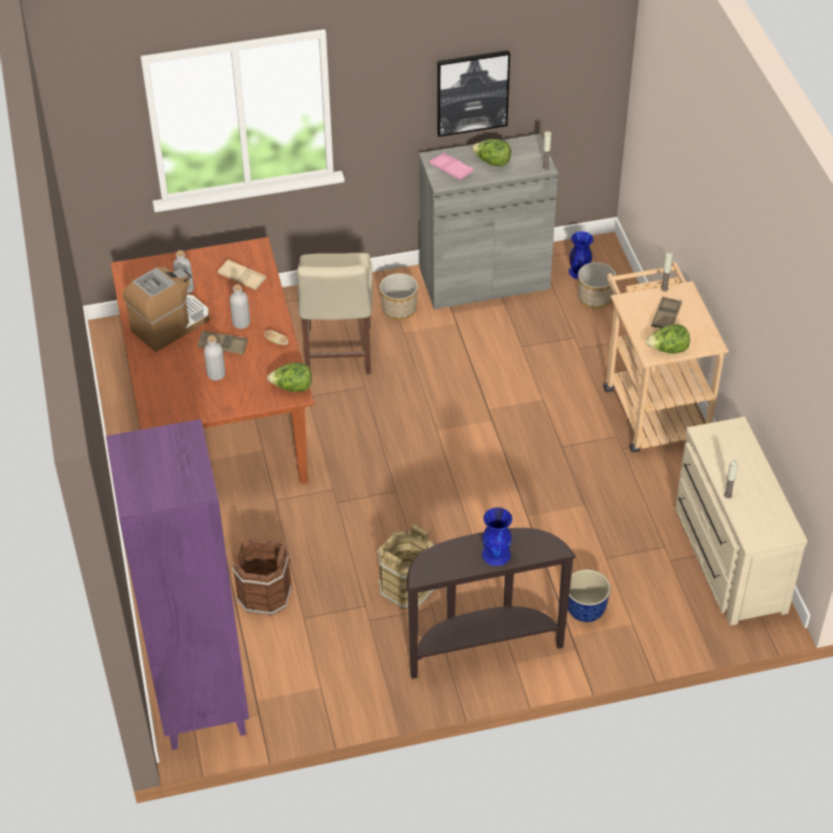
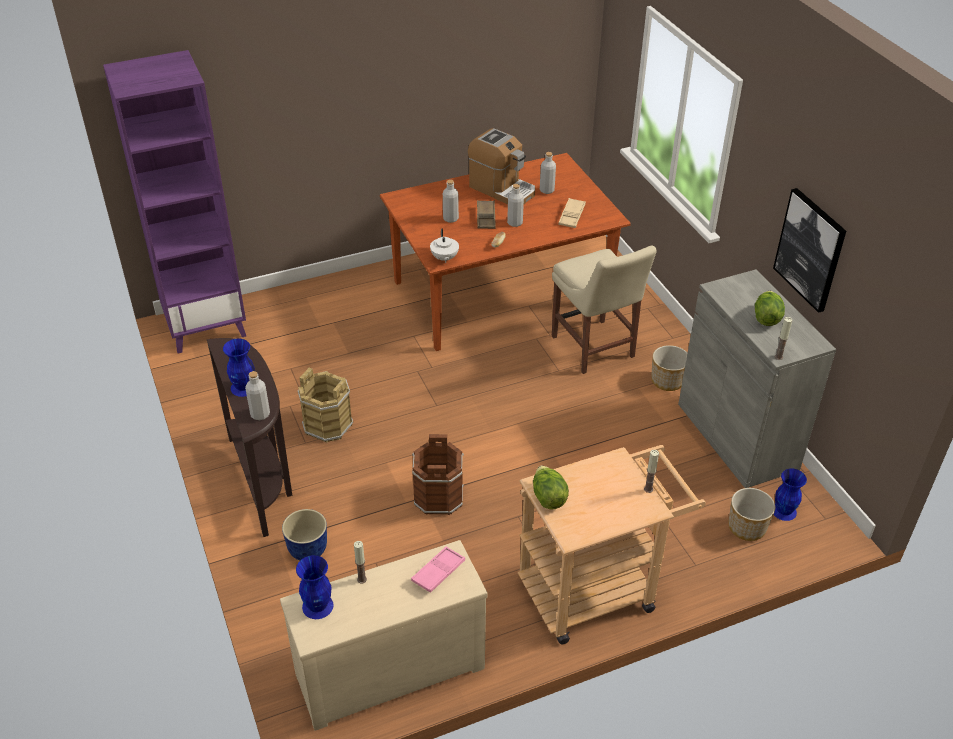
camera: 80 degrees right, 5 degrees down
(264, 594) = (313, 344): brown bucket -> brown bucket (438, 496)
(292, 388) = (444, 258): lettuce -> white teapot
(337, 354) = (594, 349): beige chair -> beige chair turned 105 degrees counterclockwise
(451, 169) = (741, 291): pink tray -> pink tray (438, 572)
(540, 541) = (260, 414): none -> grey bottle
(666, 316) = (603, 493): brown tray -> none
(756, 526) = (318, 606): none -> blue vase

